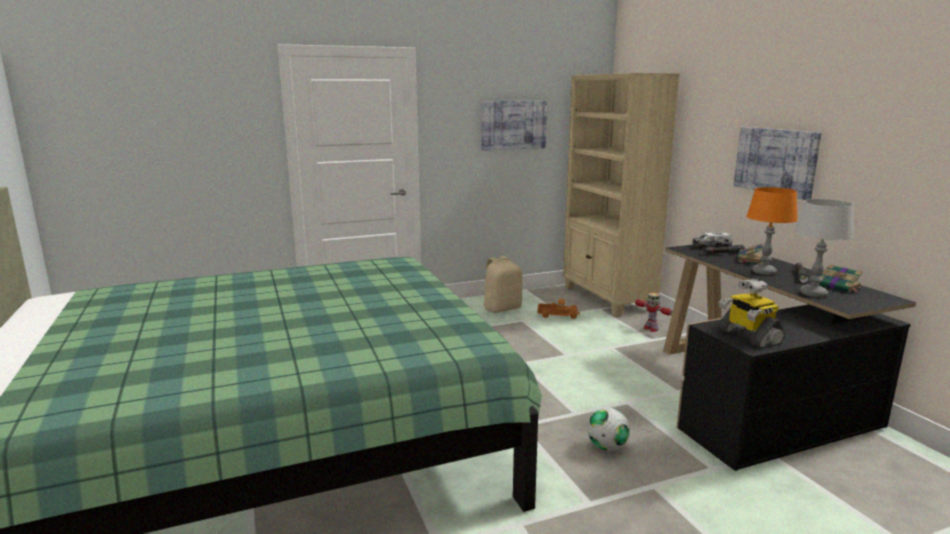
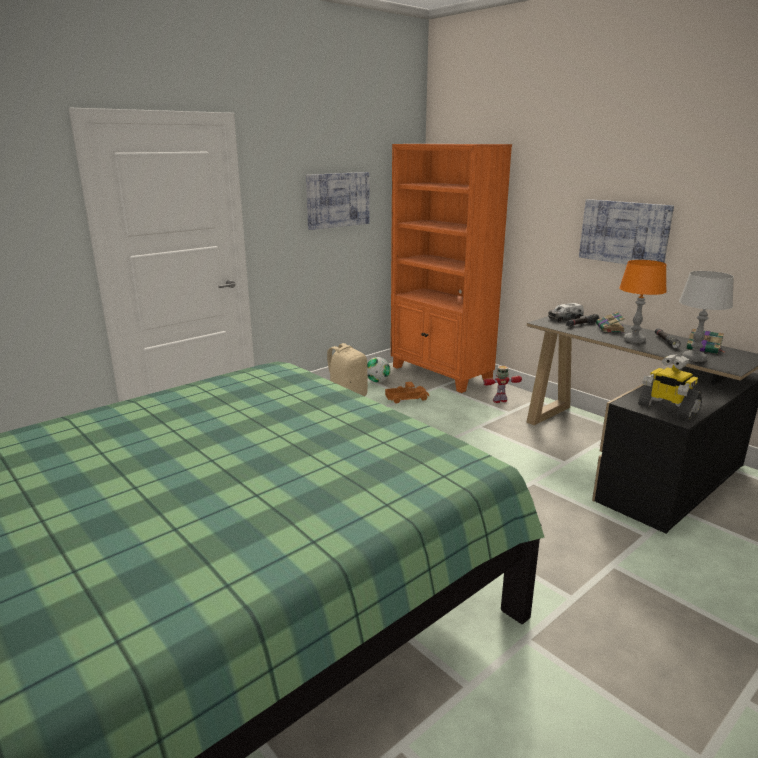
camera: 20 degrees left, 5 degrees up
(607, 299) = (441, 374): beige bookcase -> orange bookcase
(607, 447) = (547, 534): football -> football (377, 381)
(650, 328) = (500, 400): toy robot -> toy robot turned 135 degrees clockwise

